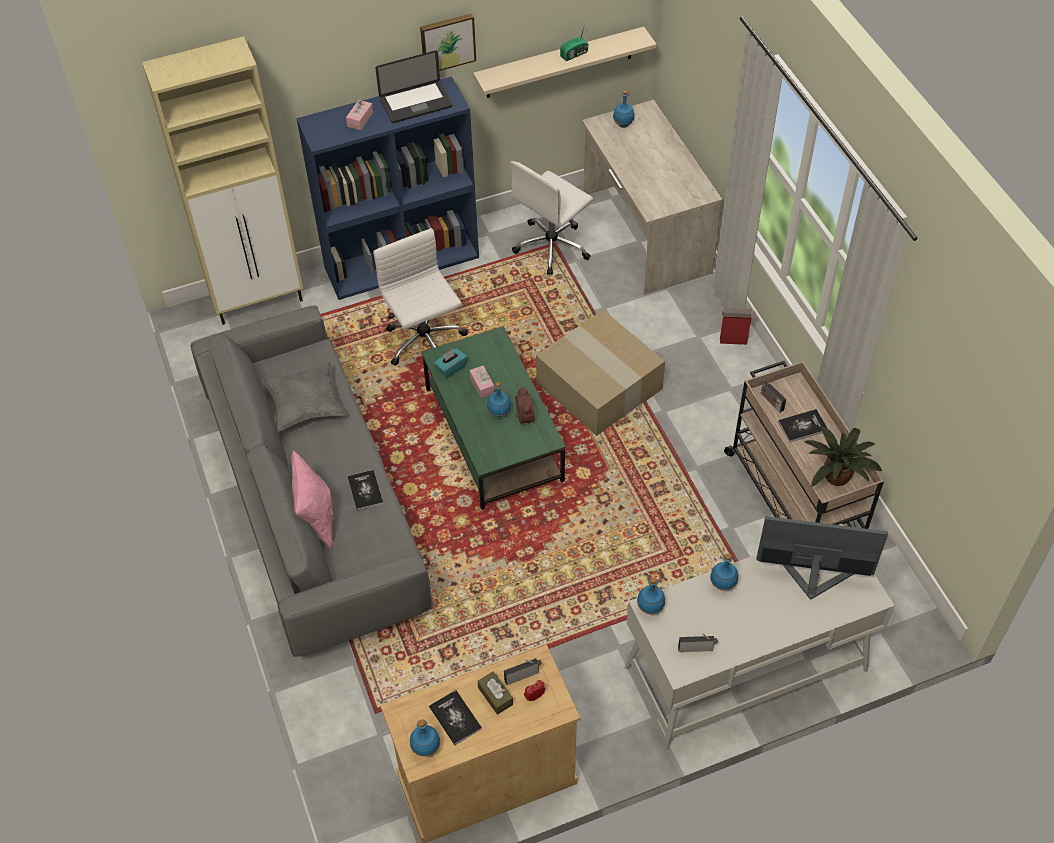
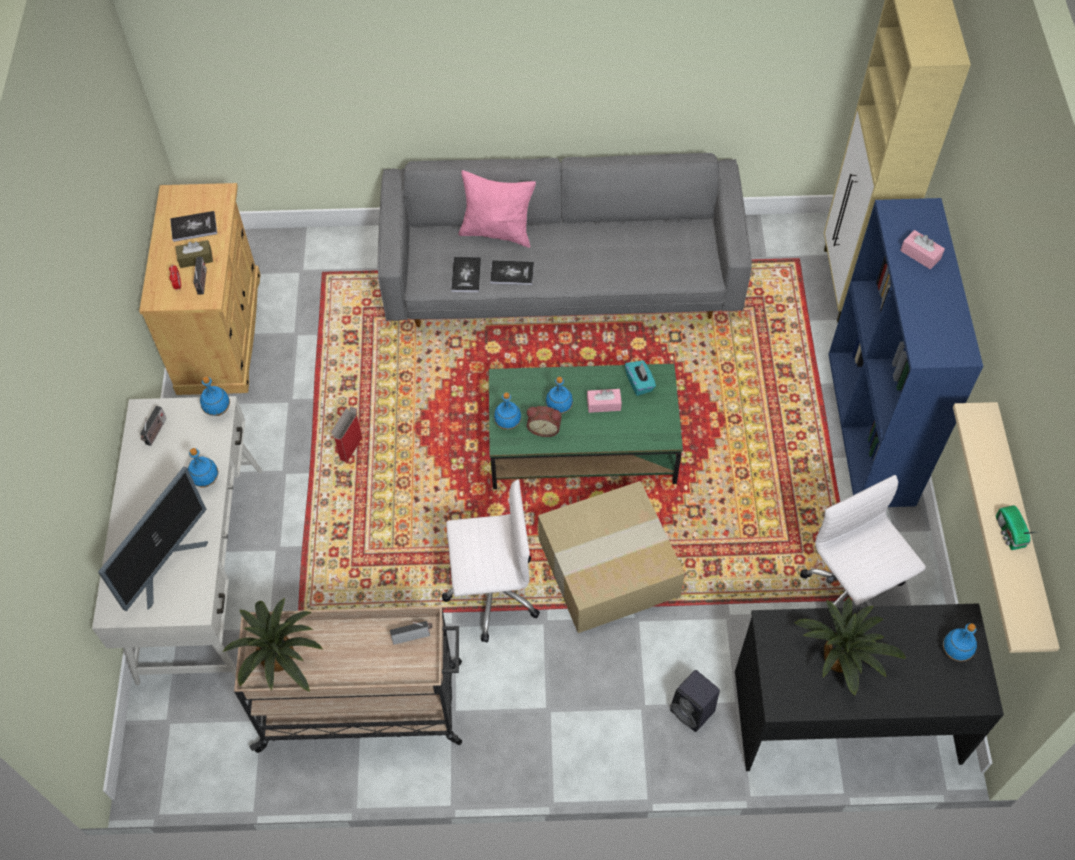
camera: 110 degrees right, 5 degrees up
(306, 406) = (637, 251): grey pillow -> none
(416, 103) = (936, 315): laptop -> none
(425, 342) = (736, 417): white office chair -> white office chair (491, 592)
(425, 748) = (181, 201): blue bottle -> blue bottle (508, 424)
(447, 42) = (1008, 337): picture -> none
(645, 233) = (845, 715): beige desk -> black desk
(657, 173) = (841, 658): none -> potted plant
(686, 309) = (693, 711): none -> black speaker
(734, 341) = (620, 746): cardboard box -> cardboard box (351, 450)
(802, 426) = (361, 654): book -> book (466, 275)

